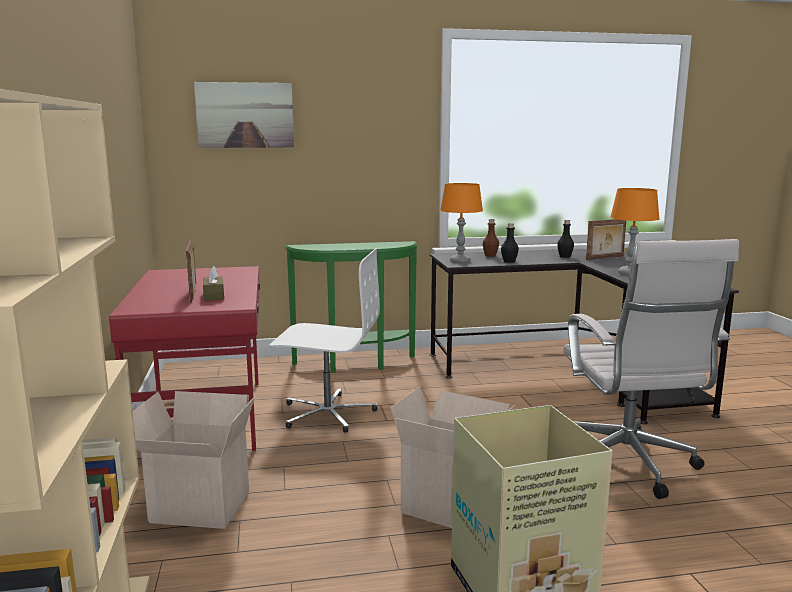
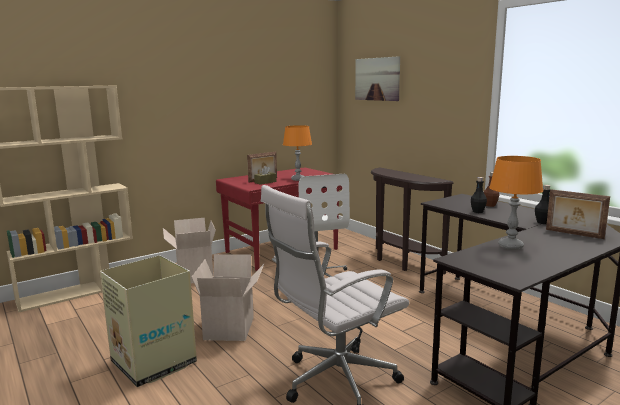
camera: 65 degrees right, 0 degrees up
(356, 364) = (401, 262): green console table -> brown console table
(460, 261) = (448, 202): orange table lamp -> orange table lamp (298, 179)

